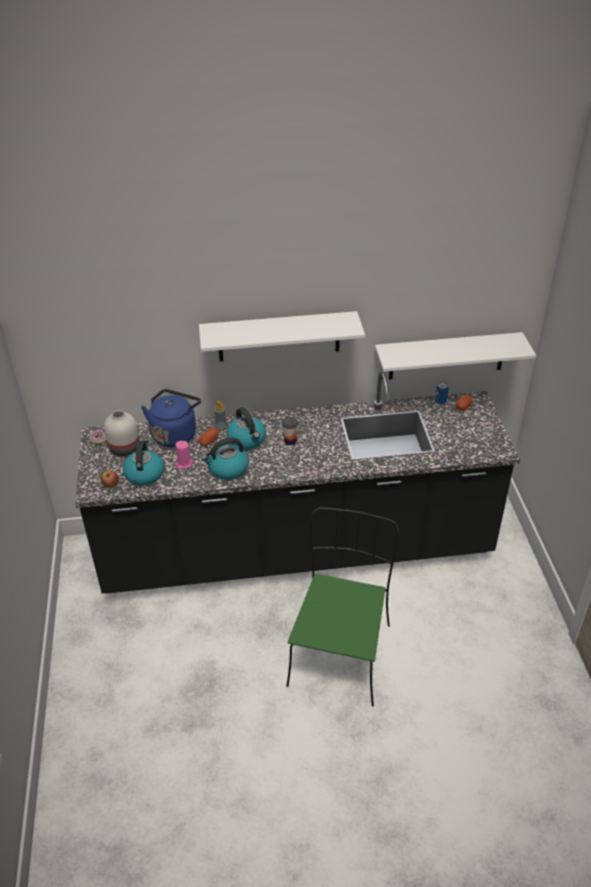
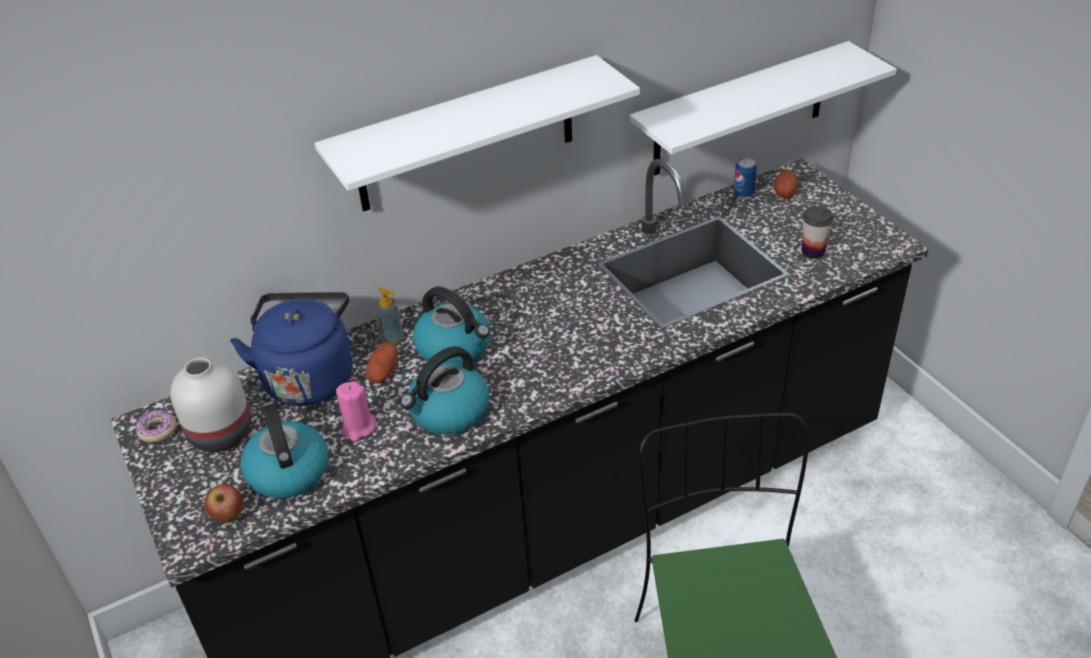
camera: 20 degrees left, 0 degrees up
(290, 441) = (534, 327): cup -> cup (813, 252)

